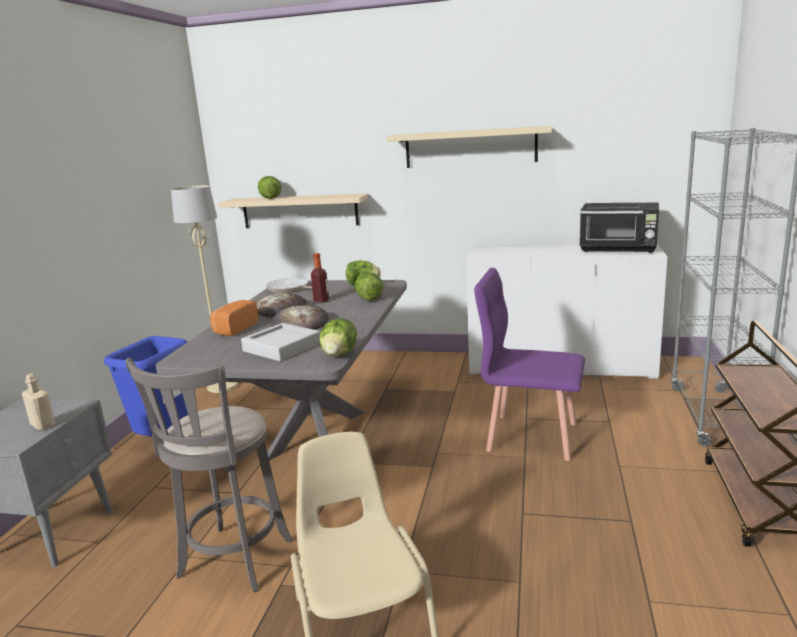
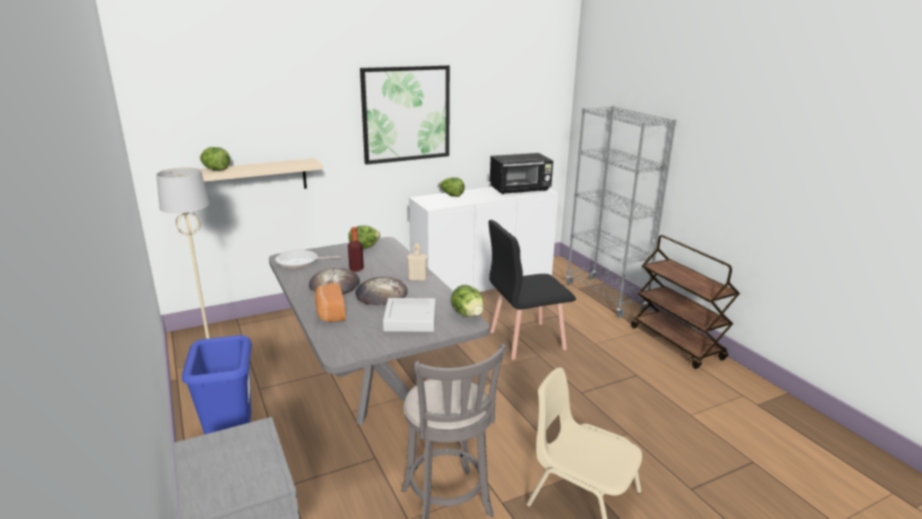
camera: 40 degrees left, 5 degrees up
(43, 425) = (262, 458): beige bottle -> beige bottle (417, 279)
(369, 298) = (394, 259): lettuce -> lettuce (451, 195)
(470, 147) = (406, 114): beige shelf -> picture
(531, 436) = (526, 340): purple chair -> black chair

